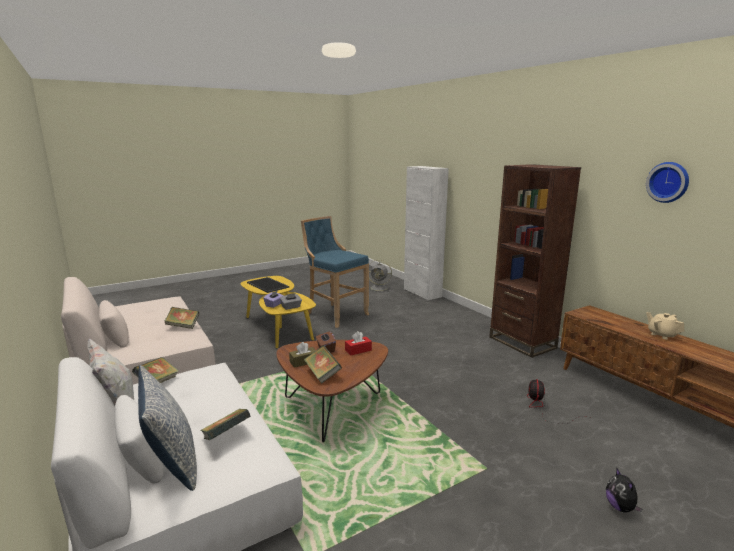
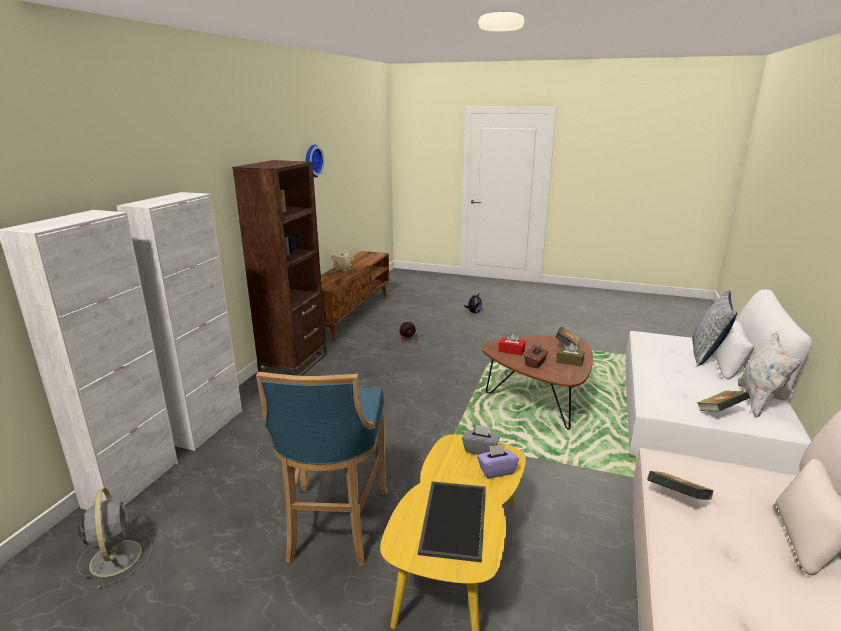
camera: 130 degrees left, 5 degrees up
(226, 436) = (666, 351): book -> none
(455, 308) = (206, 427): none -> white cabinet

